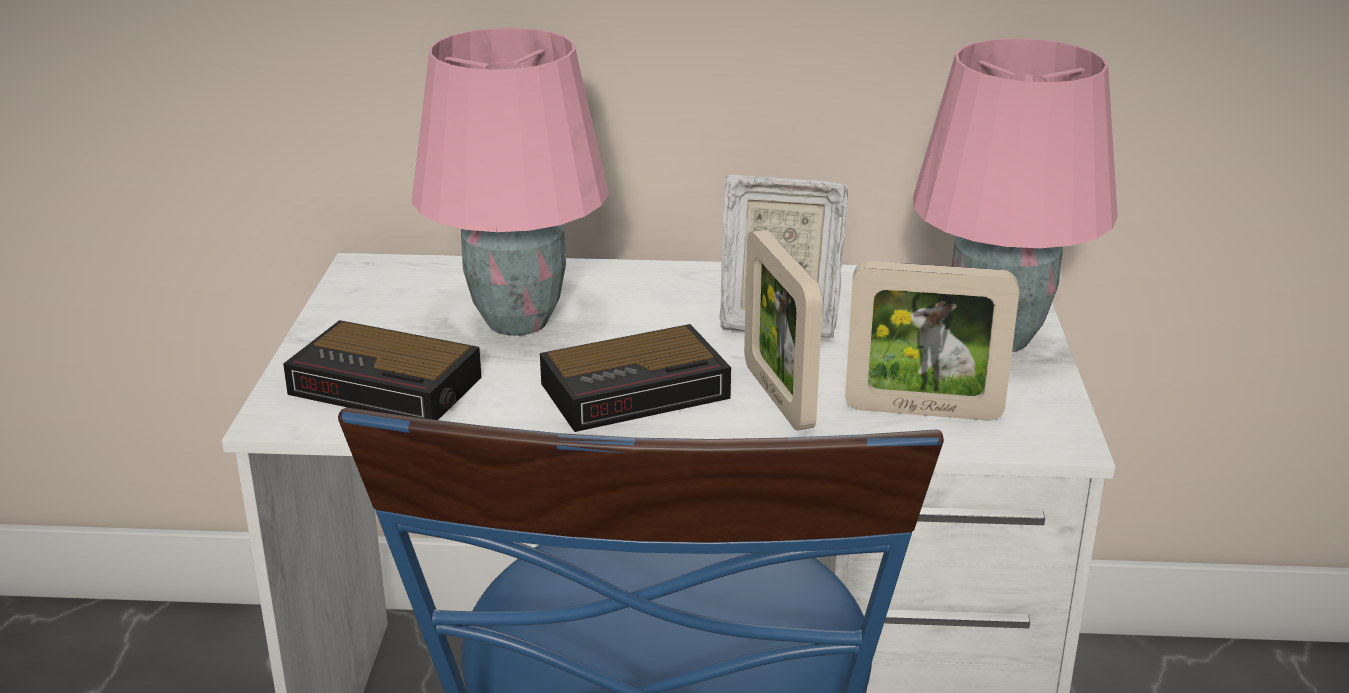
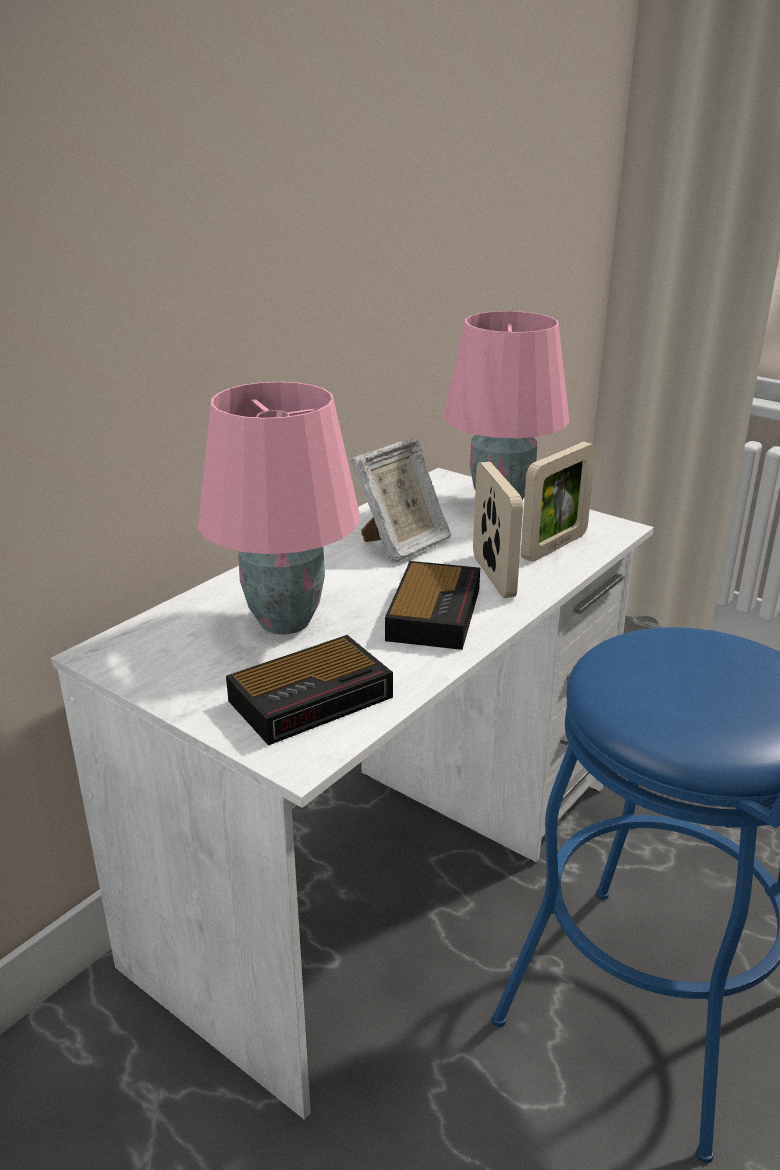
camera: 55 degrees left, 0 degrees up
(778, 396) = (493, 576): picture frame -> picture frame turned 120 degrees counterclockwise

